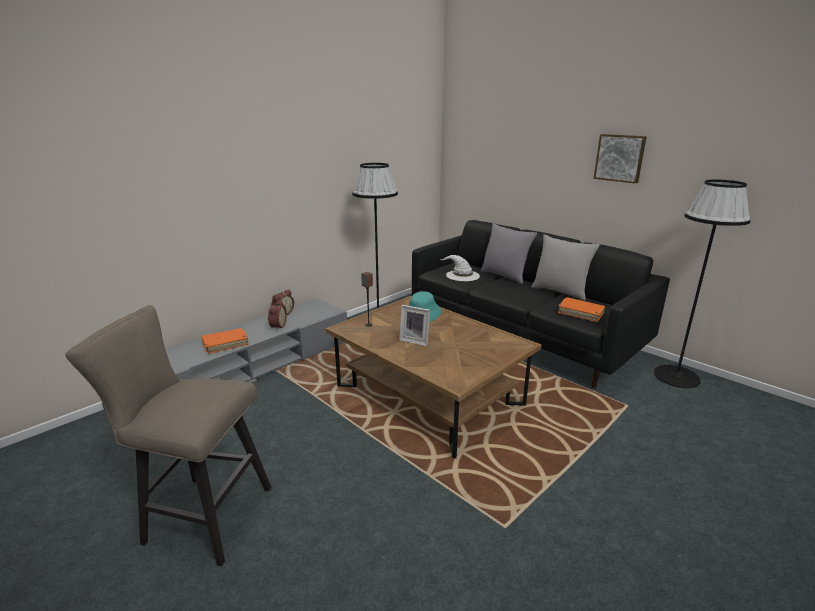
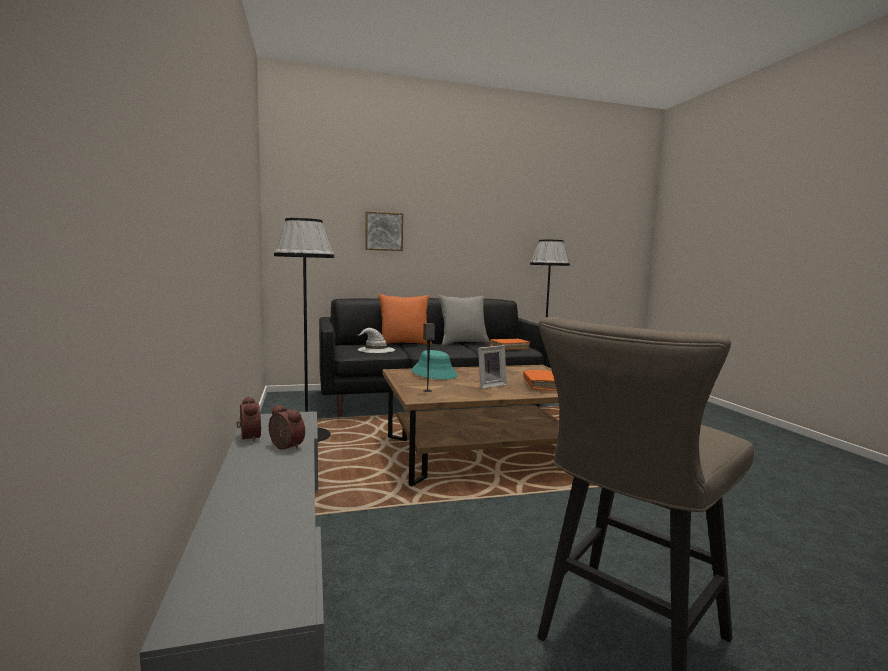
camera: 60 degrees left, 15 degrees down
(225, 344) = (279, 486): orange book -> orange book (542, 385)
(505, 276) = (404, 344): grey pillow -> orange pillow
(620, 158) = (465, 230): picture -> picture (384, 231)

